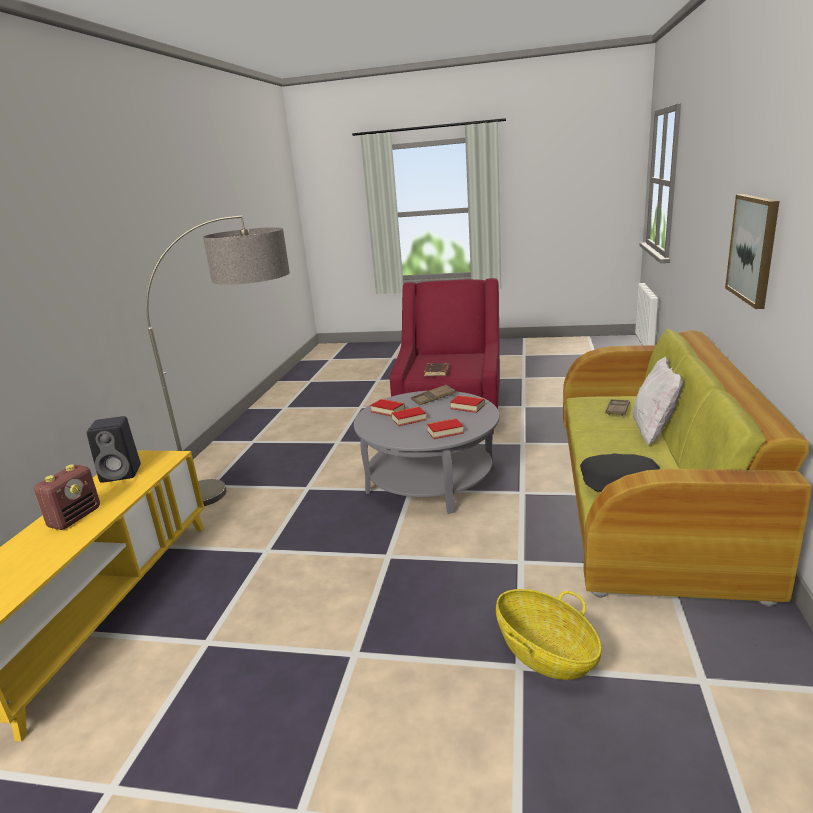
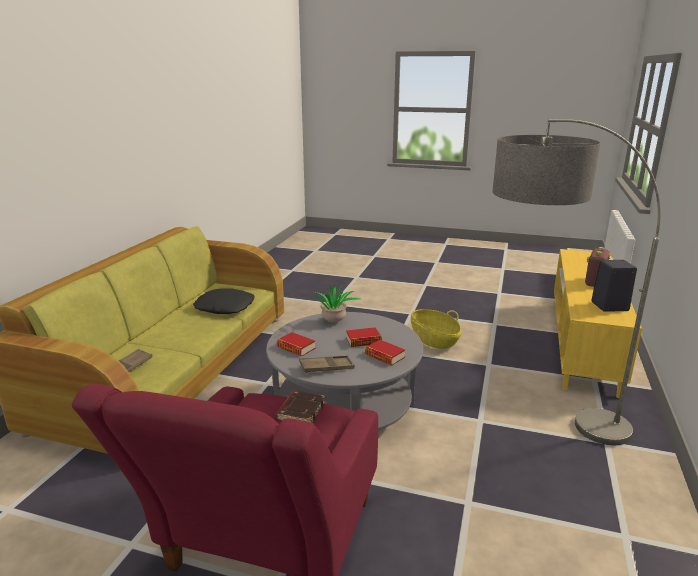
camera: 175 degrees left, 0 degrees up
(445, 432) = (333, 322): book -> potted plant
(545, 653) = (319, 306): basket -> basket (434, 340)
(653, 432) = (141, 339): white pillow -> none
(753, 249) = (62, 169): picture -> none

